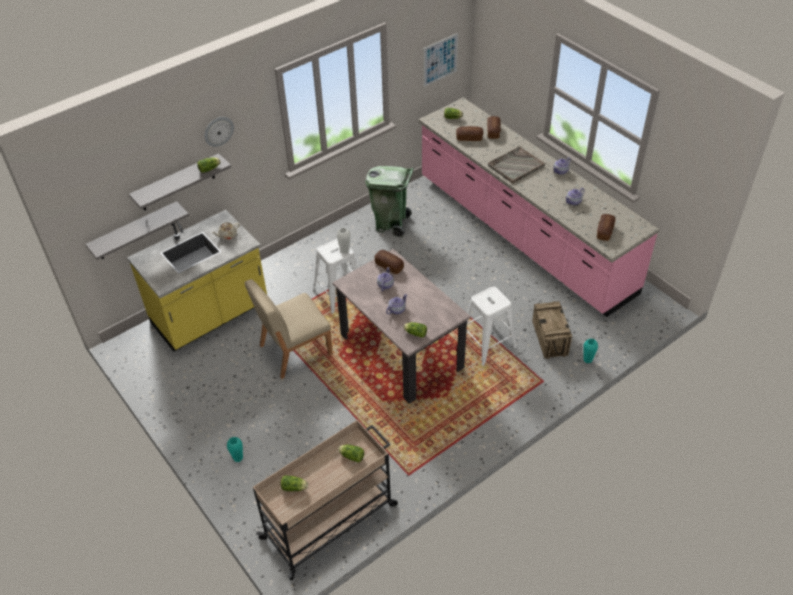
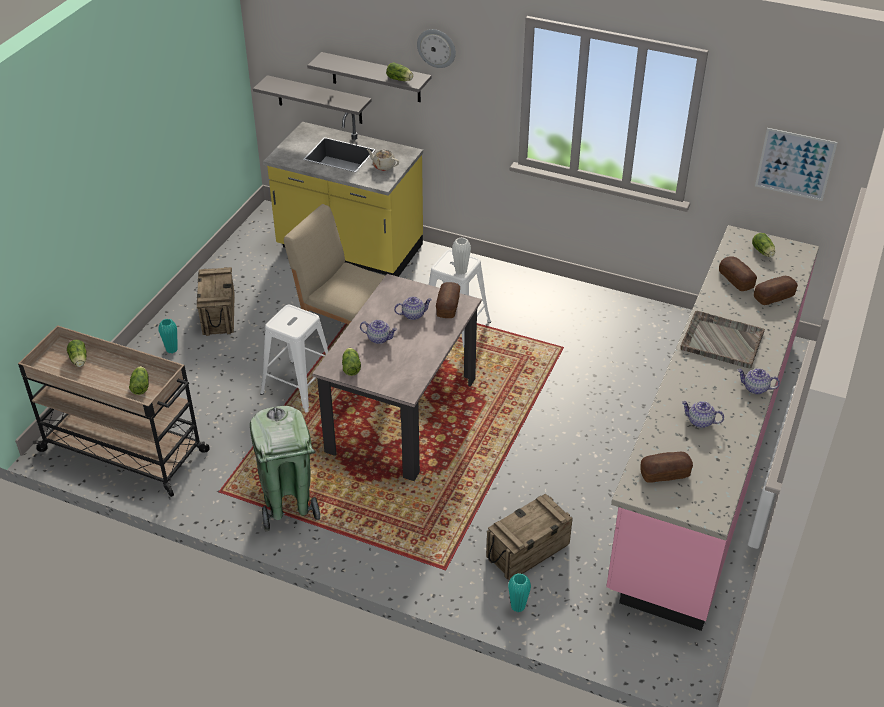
camera: 60 degrees right, 5 degrees down
(220, 416) = (218, 314): none -> crate
(391, 224) = (609, 325): green trash can -> green trash can (288, 506)
(486, 343) = (471, 488): white stool -> white stool (299, 385)

